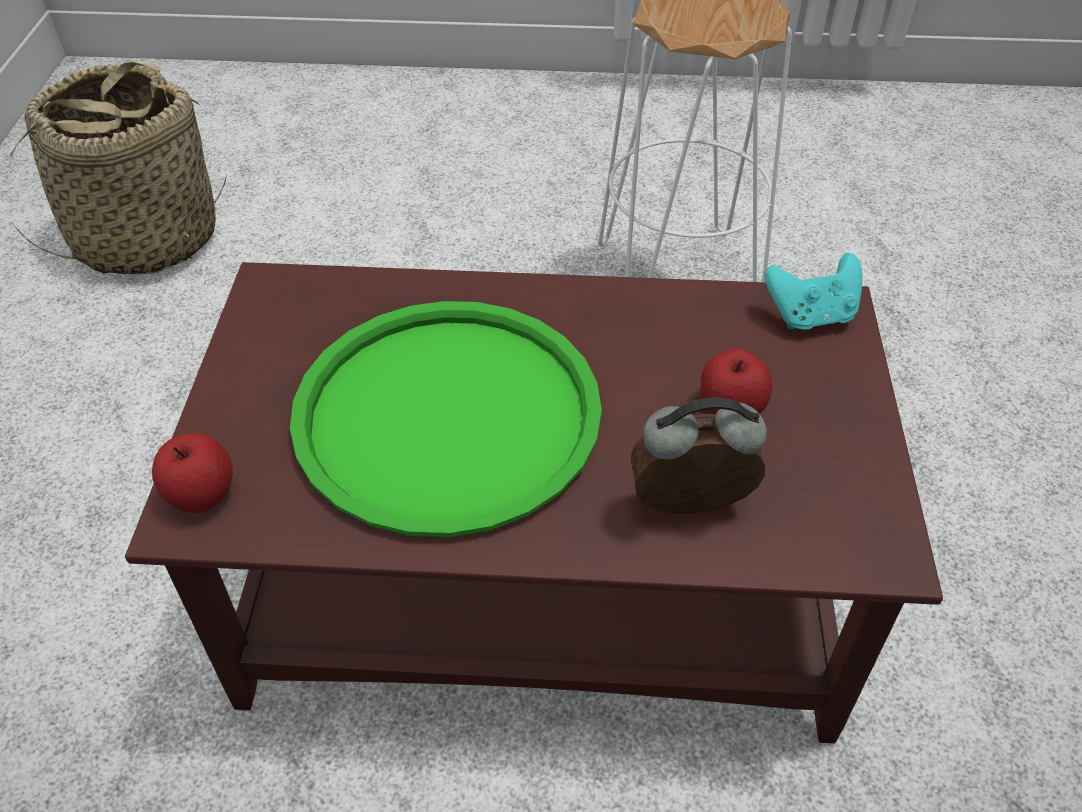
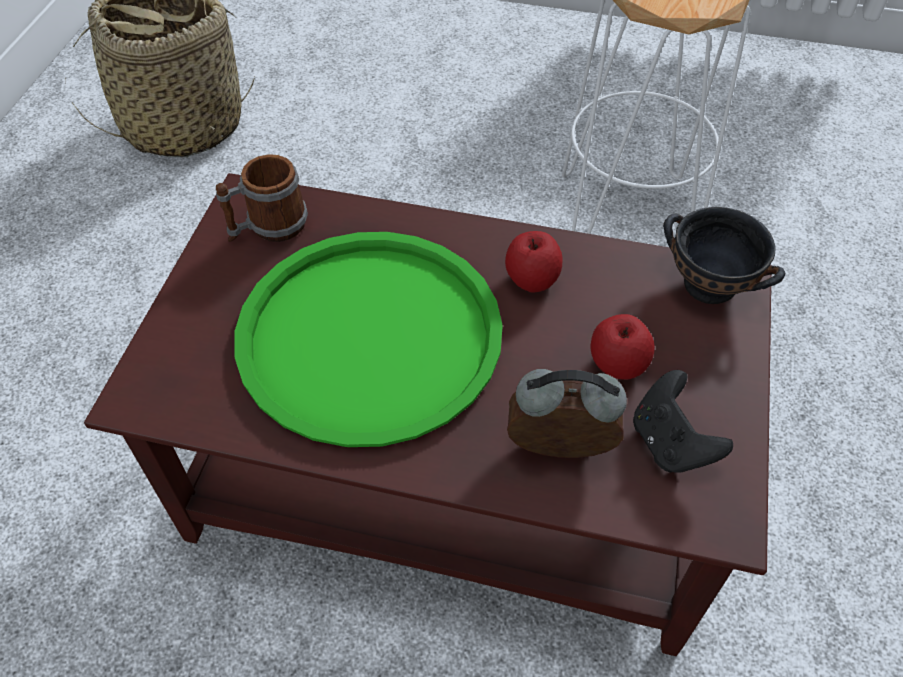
camera: 10 degrees right, 5 degrees up
(202, 494) = (154, 377): apple -> apple (532, 279)
(302, 315) = (268, 227): none -> mug
(808, 480) = (670, 442): none -> black game controller
(810, 315) = (710, 286): turquoise game controller -> black bowl

